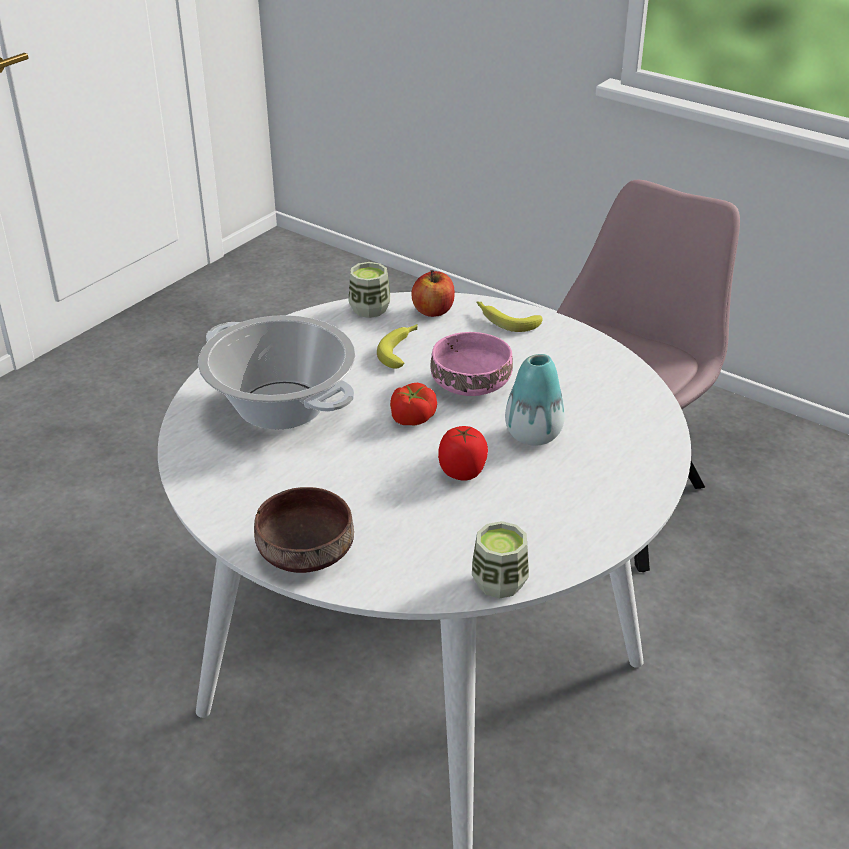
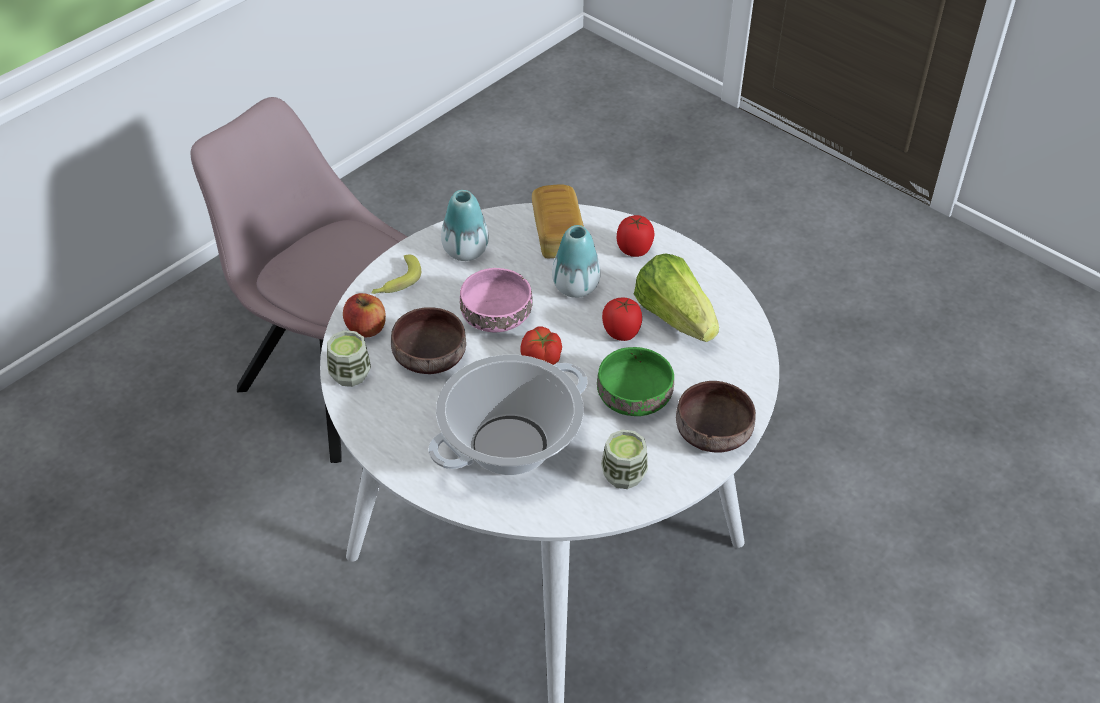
camera: 85 degrees left, 10 degrees up
(360, 487) = (634, 396): none -> green bowl
(401, 350) = (431, 356): banana -> brown bowl
(499, 582) = (748, 327): cup -> cup (623, 475)
(501, 515) = (674, 317): none -> lettuce
(568, 356) = (465, 251): none -> vase
(617, 477) = (634, 250): none -> tomato
(619, 416) = (557, 236): none -> bread

